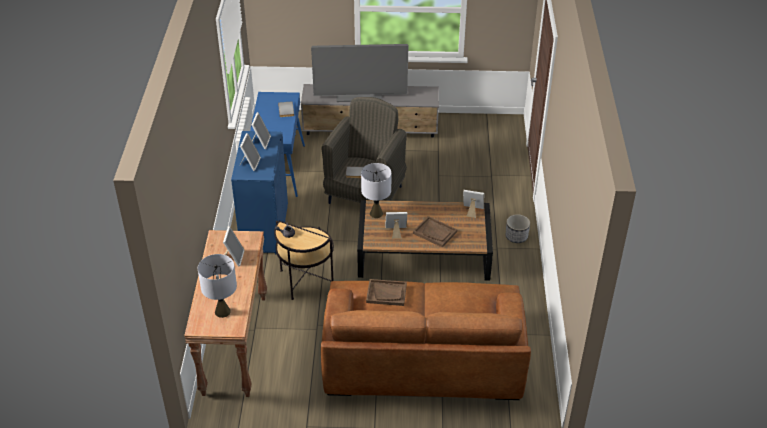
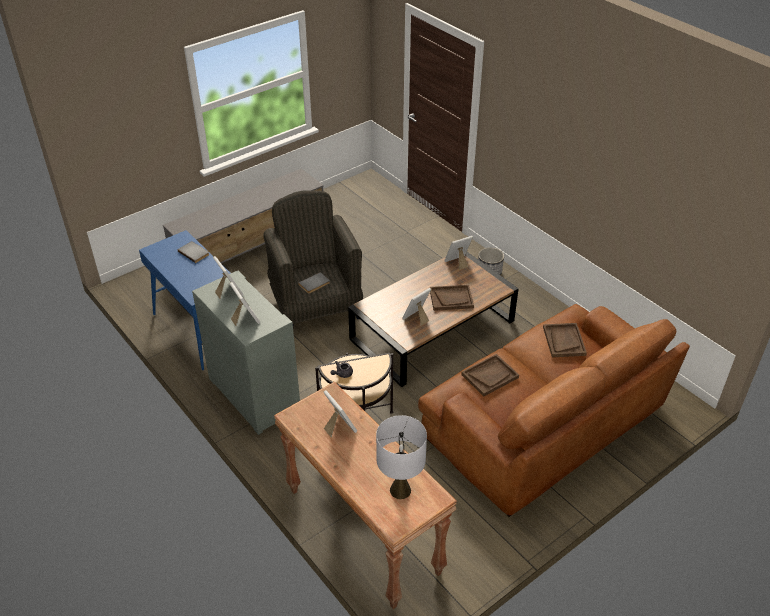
camera: 40 degrees left, 0 degrees up
(264, 228) = (253, 395): blue cabinet -> grey cabinet
(360, 95) = (235, 209): television -> none
(376, 213) = (378, 311): grey table lamp -> none
(467, 302) = (564, 341): none -> brown tray

